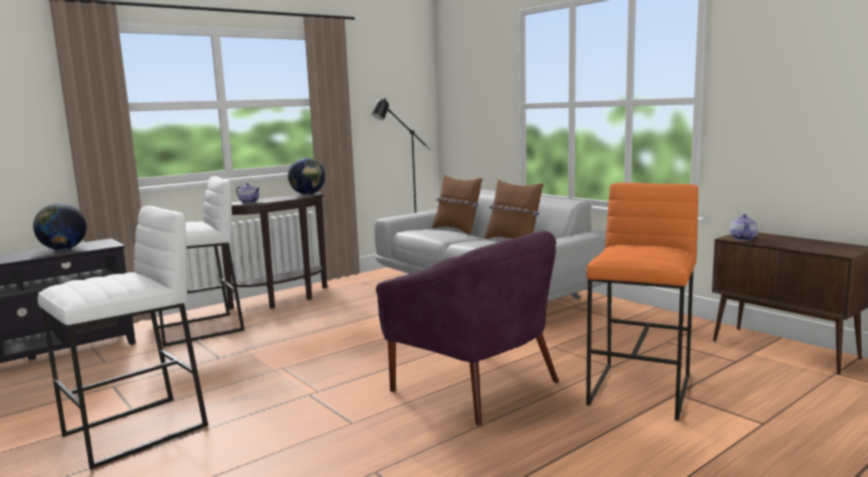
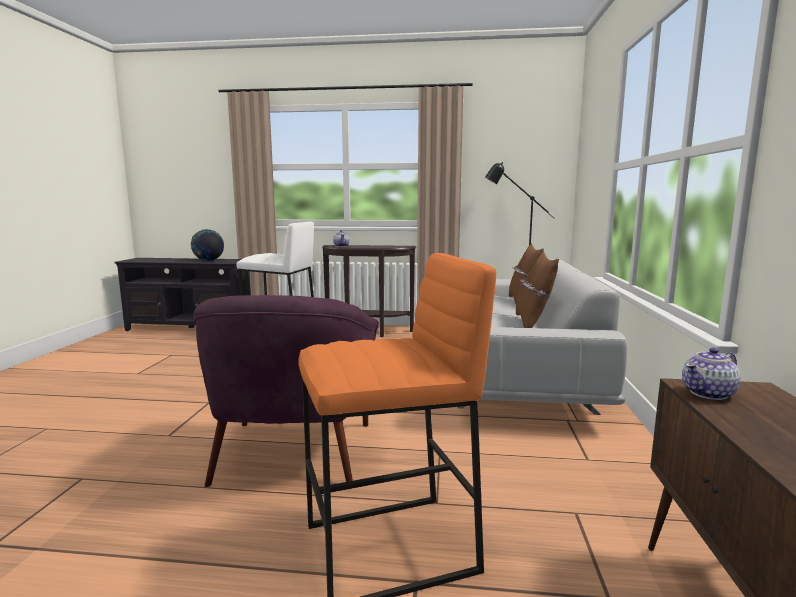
camera: 45 degrees right, 0 degrees up
(136, 431) = (110, 384): white stool -> none
(307, 194) = (396, 246): globe -> none

